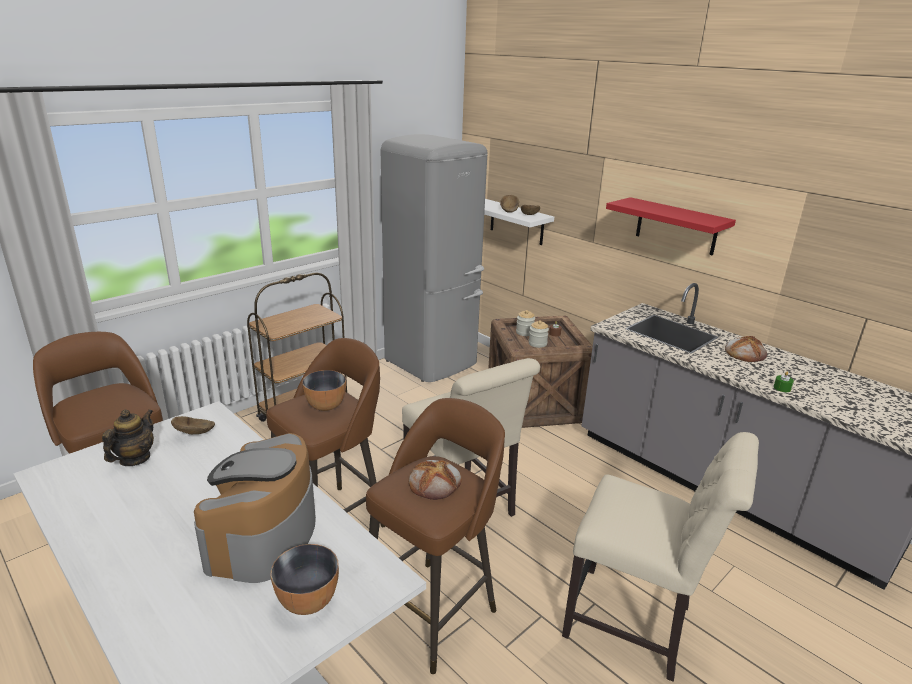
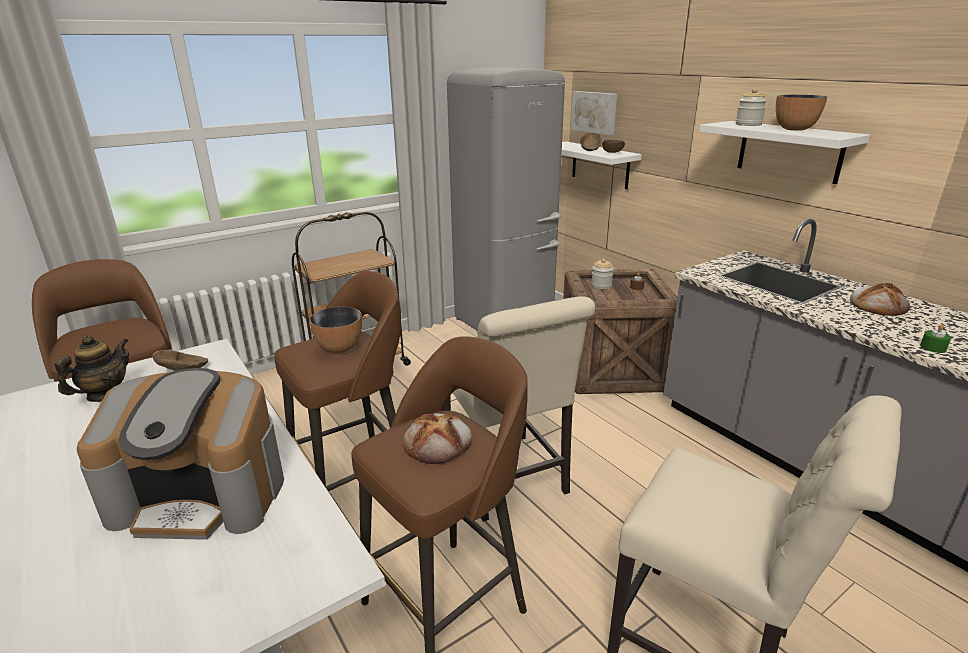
camera: 10 degrees right, 0 degrees up
(264, 536) = (202, 494): coffee machine -> coffee machine turned 105 degrees counterclockwise
(308, 601) = (216, 588): bowl -> bowl (794, 129)
(511, 176) = (594, 112): none -> picture
(537, 344) = (614, 297): jar -> jar (748, 124)
(676, 226) = (789, 151): red shelf -> white shelf

